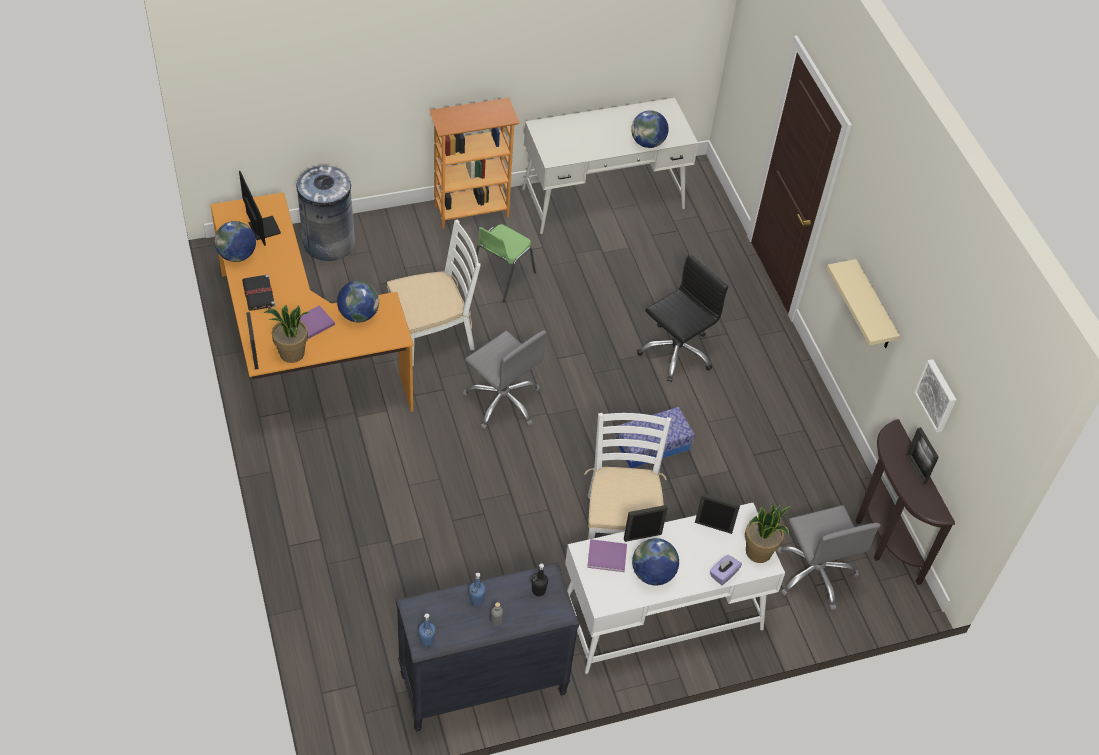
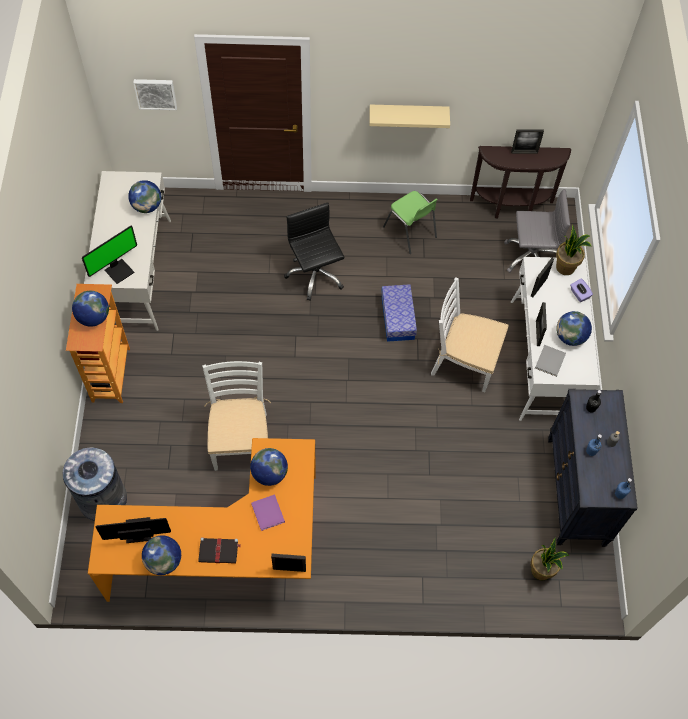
camera: 70 degrees left, 10 degrees up
(292, 354) = (297, 537): potted plant -> potted plant (541, 570)
(474, 119) = (93, 317): none -> globe
(501, 278) = (196, 373): green chair -> green chair (410, 232)
(503, 401) = (325, 407): grey office chair -> none
(557, 141) = (119, 270): none -> monitor
(608, 557) = (550, 360): purple book -> grey book
(937, 395) = (511, 104): picture -> picture (155, 93)

